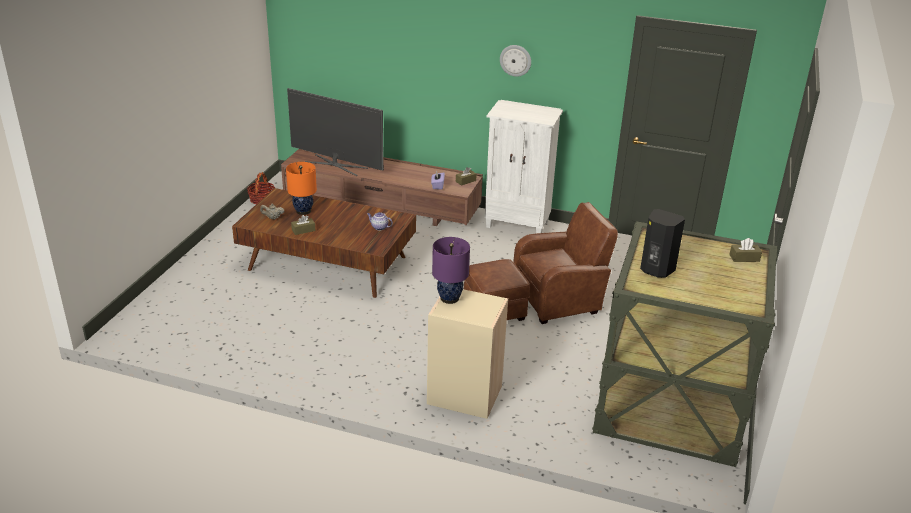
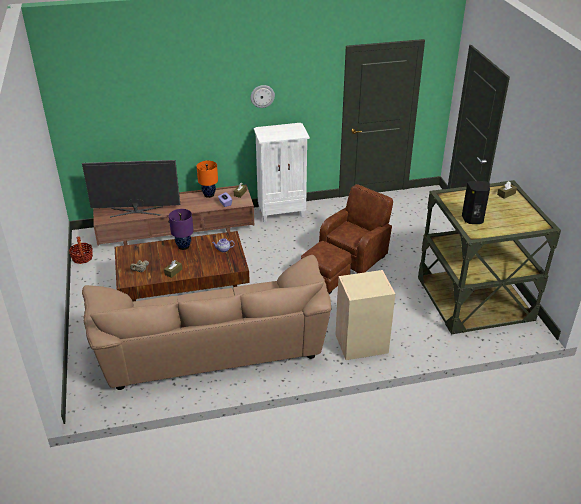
camera: 30 degrees left, 5 degrees up
(291, 334) = (212, 352): none -> beige sofa
(303, 211) = (157, 257): orange table lamp -> orange table lamp (209, 194)
(449, 298) = (350, 284): purple table lamp -> purple table lamp (183, 246)

